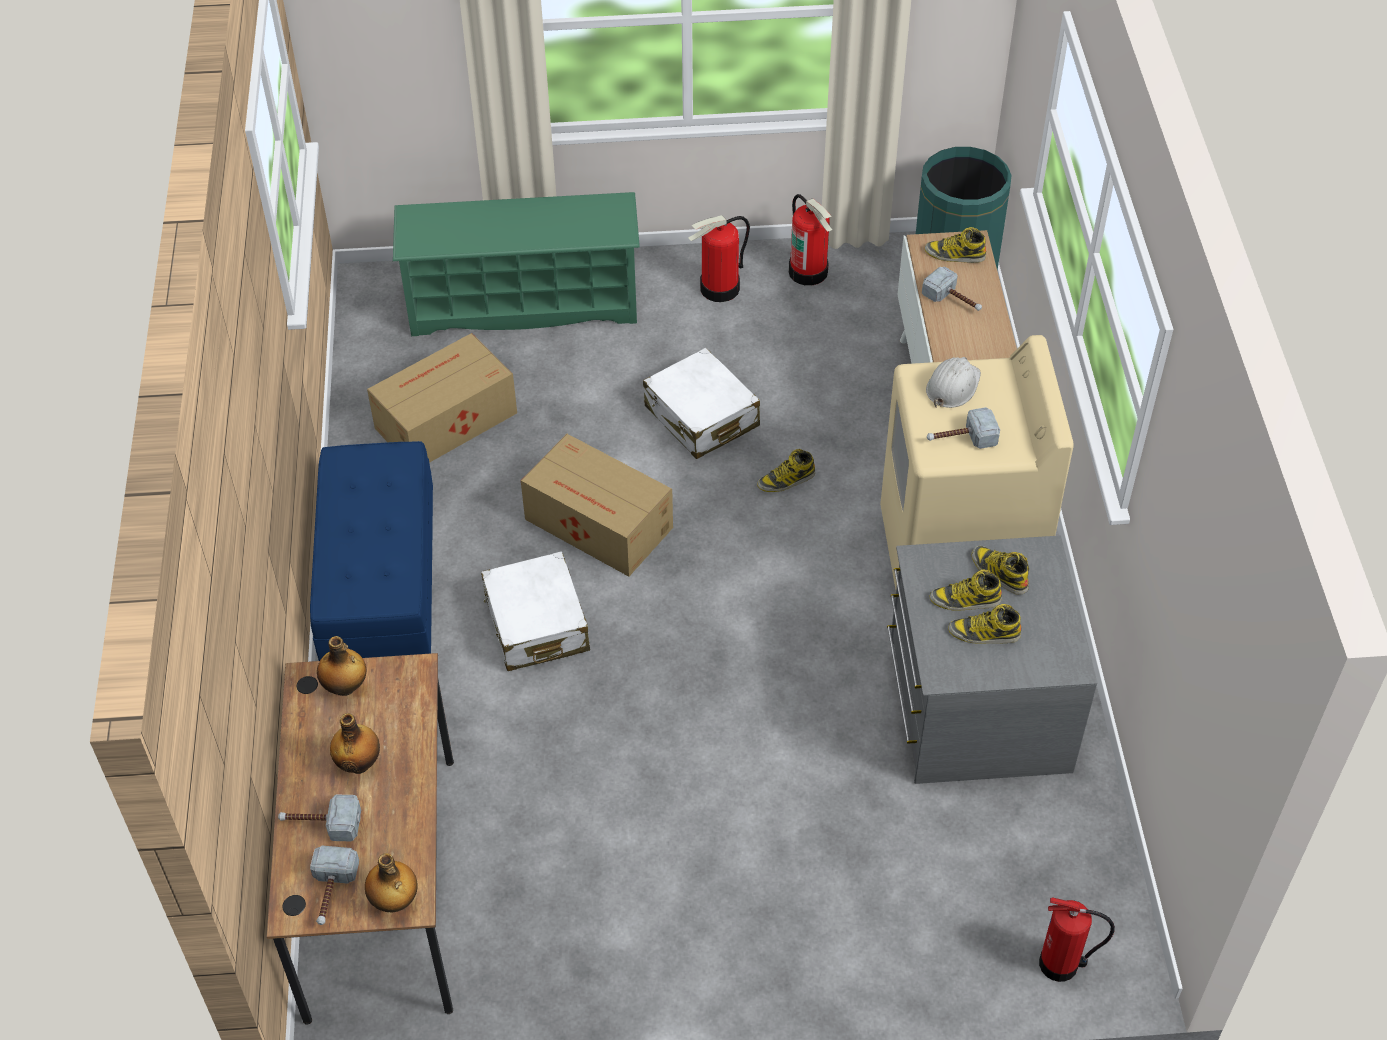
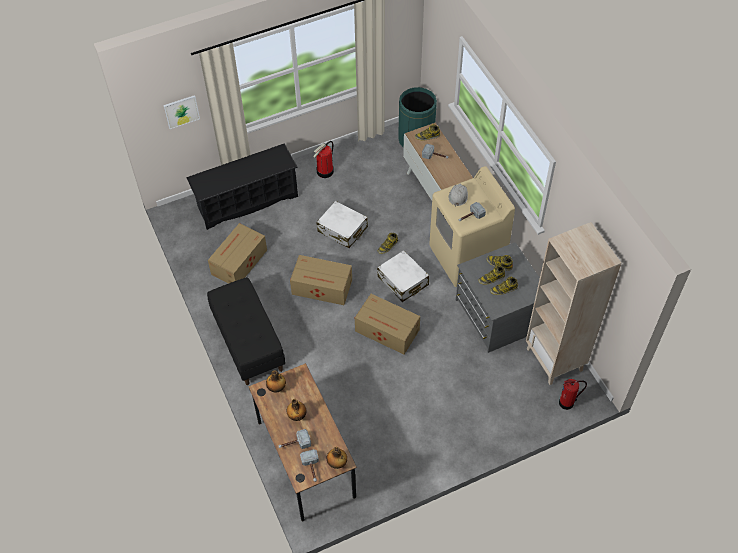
camera: 20 degrees left, 5 degrees up
(381, 591) = (248, 342): blue bench -> black bench
(405, 45) = (181, 111): none -> picture
(523, 304) = (247, 201): green shoe rack -> black shoe rack
(536, 624) = (317, 336): white suitcase -> white suitcase (403, 281)
(701, 663) = (387, 331): none -> cardboard box
(809, 271) = (358, 154): fire extinguisher -> none
(1073, 852) = (555, 359): none -> beige bookcase

